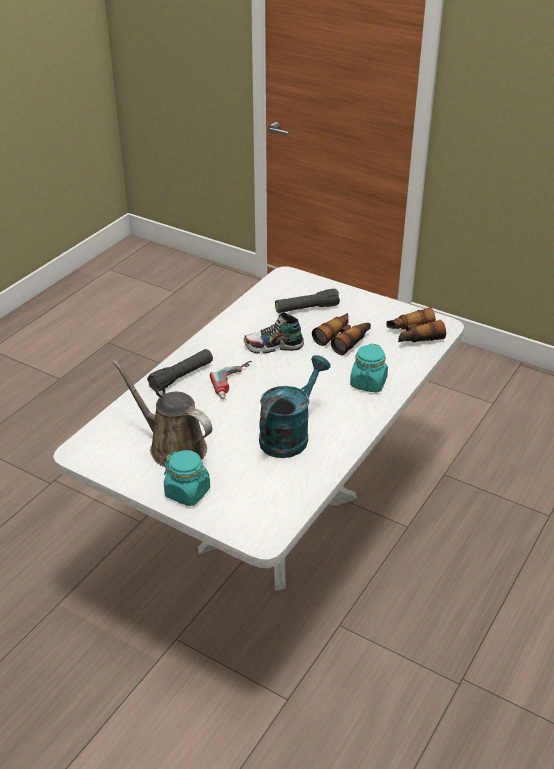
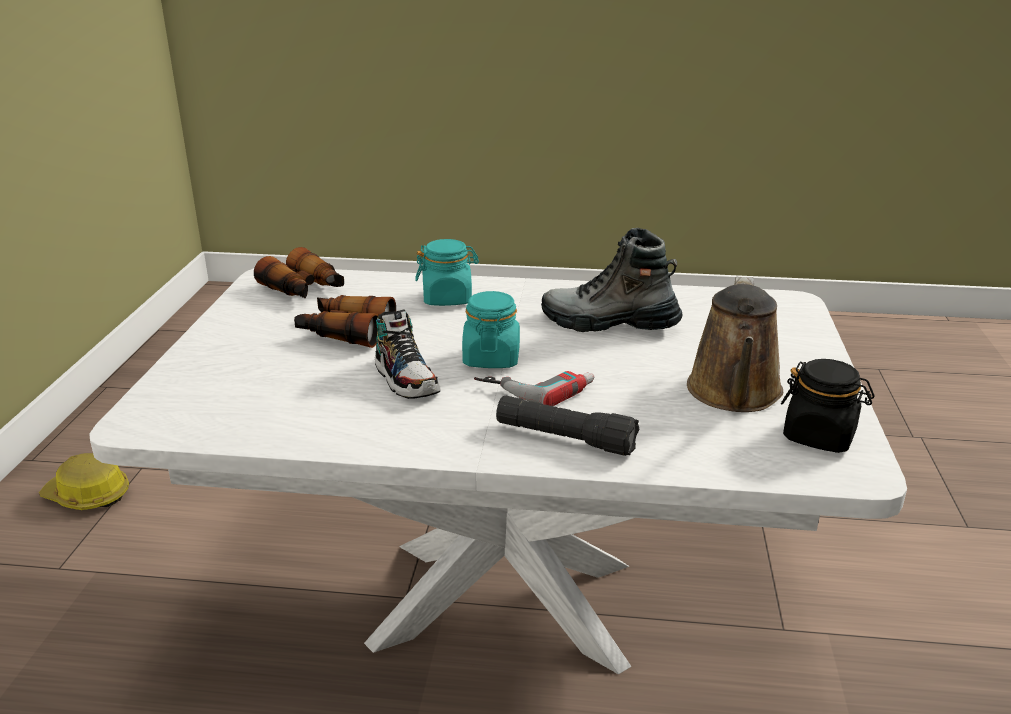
camera: 115 degrees left, 10 degrees down
(113, 456) = (819, 436): none -> black jar
(188, 492) = (797, 359): turquoise jar -> turquoise jar (491, 358)
(289, 435) = (609, 323): turquoise watering can -> boot
(306, 309) = (264, 377): black flashlight -> none
(469, 382) = (88, 496): none -> hard hat

